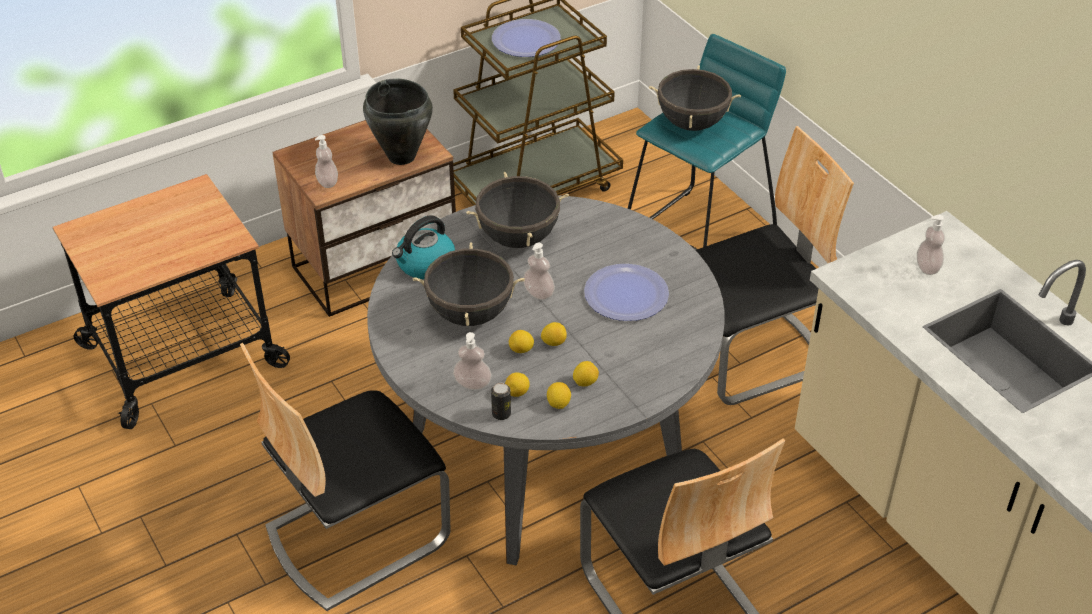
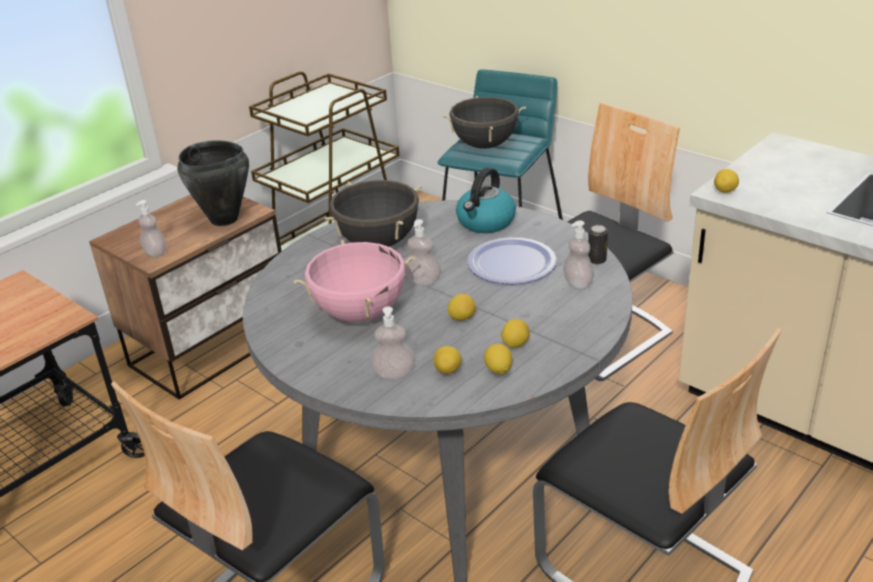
camera: 15 degrees left, 10 degrees down
(425, 264) = (292, 283): kettle -> kettle (485, 222)
(470, 313) = (360, 313): black cooking pot -> pink cooking pot
(501, 414) = (441, 394): can -> can (596, 260)
(521, 350) = (431, 332): lemon -> lemon (725, 191)
(526, 40) = (312, 107): plate -> none
(927, 267) = (791, 171): soap dispenser -> soap dispenser (578, 283)

